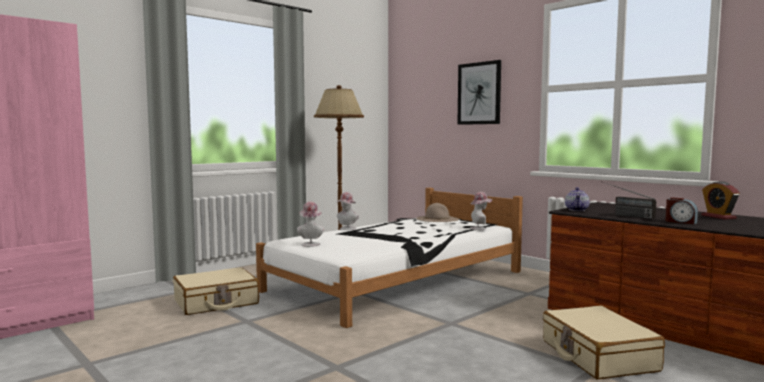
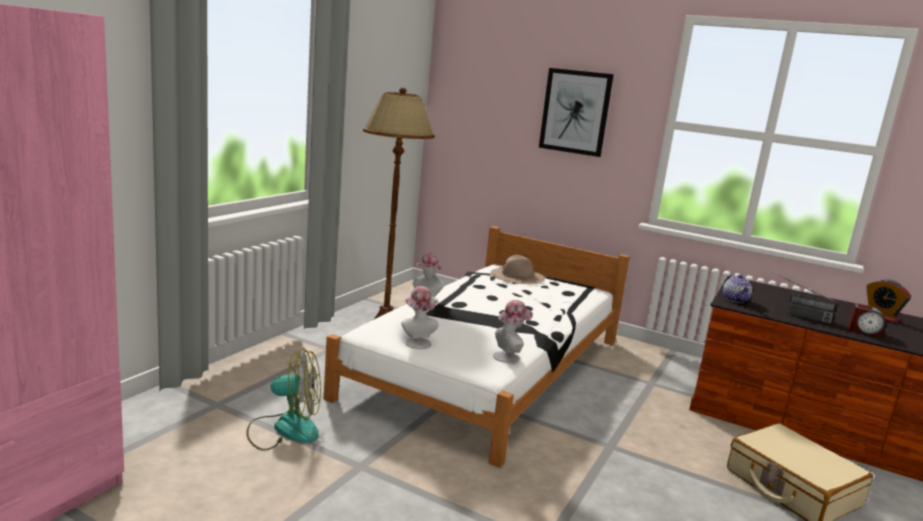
camera: 20 degrees left, 10 degrees up
(216, 302) = (284, 429): beige suitcase -> fan
(480, 228) = (585, 297): hat -> hat (509, 356)

